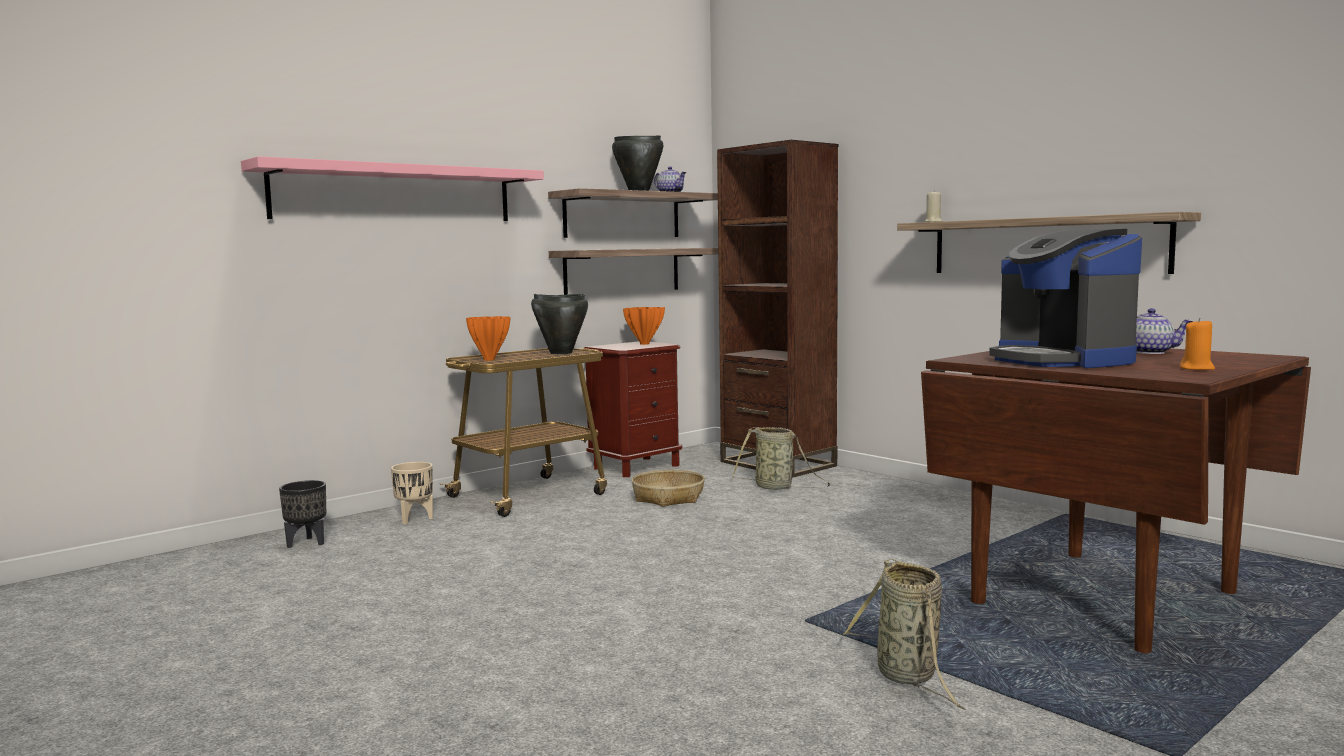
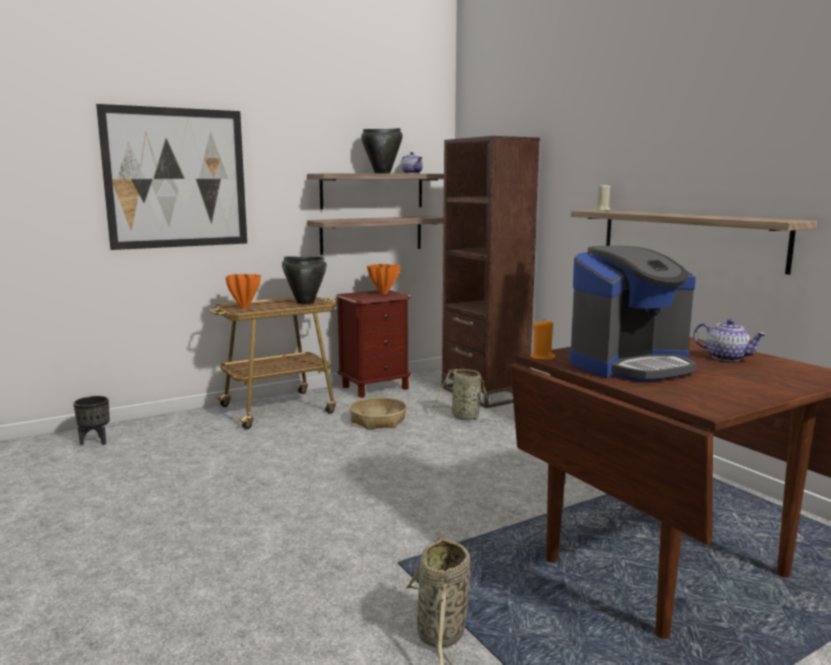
camera: 10 degrees right, 5 degrees up
(396, 194) = (176, 178): pink shelf -> picture
(415, 519) = (183, 426): beige planter -> none
(1061, 360) = (630, 365): coffee machine -> coffee machine turned 105 degrees counterclockwise
(1197, 368) = (736, 391): orange candle -> orange candle (542, 357)

